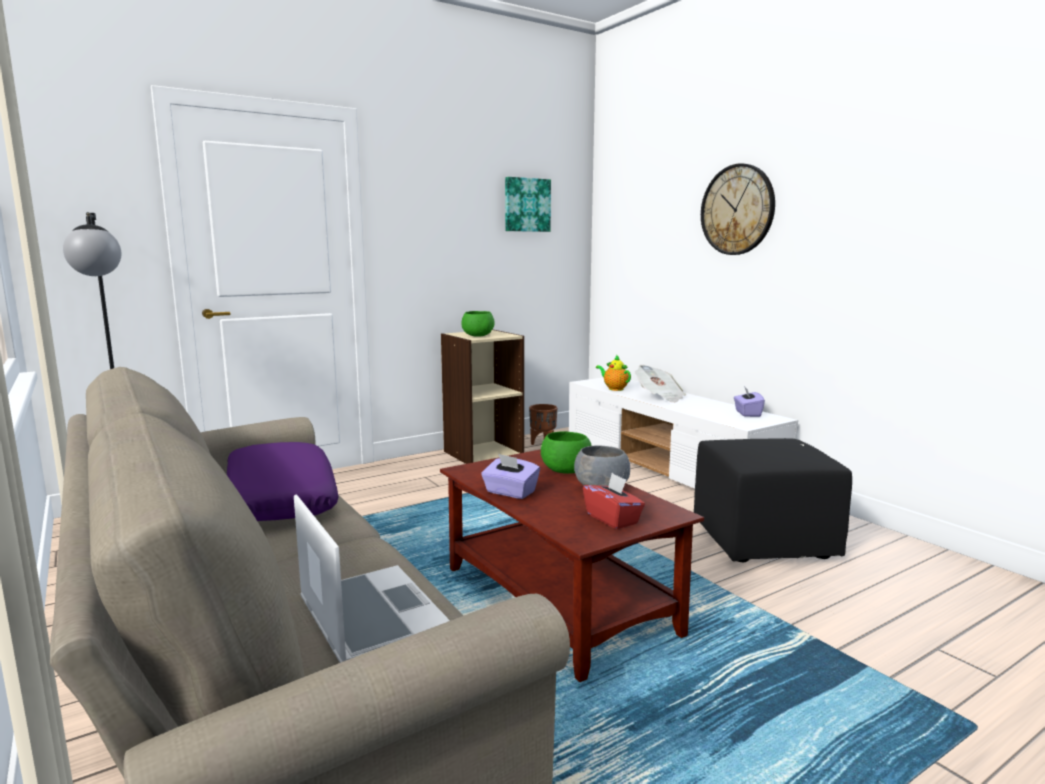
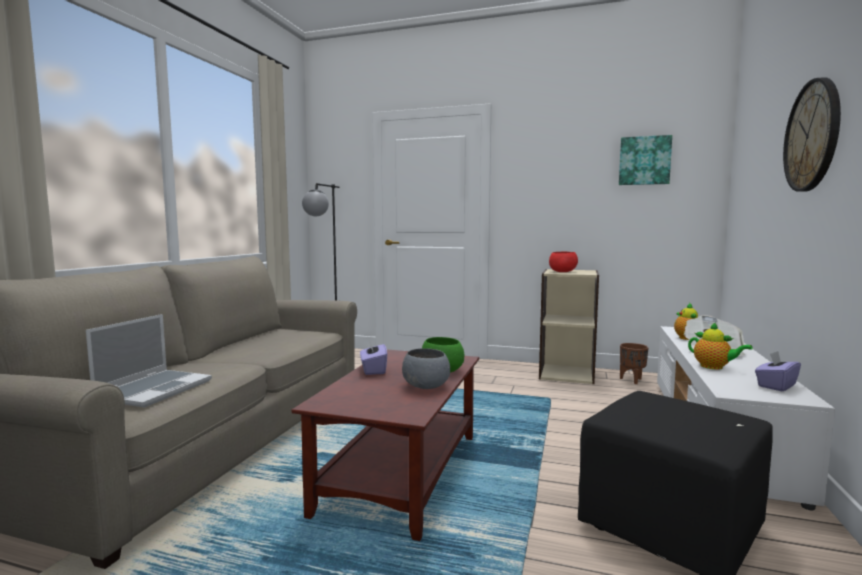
camera: 50 degrees right, 5 degrees down
(280, 498) = (287, 340): purple pillow -> none
(477, 335) = (562, 272): green bowl -> red bowl
(613, 519) = (369, 402): red tissue box -> none
(691, 409) = (714, 367): none -> teapot

